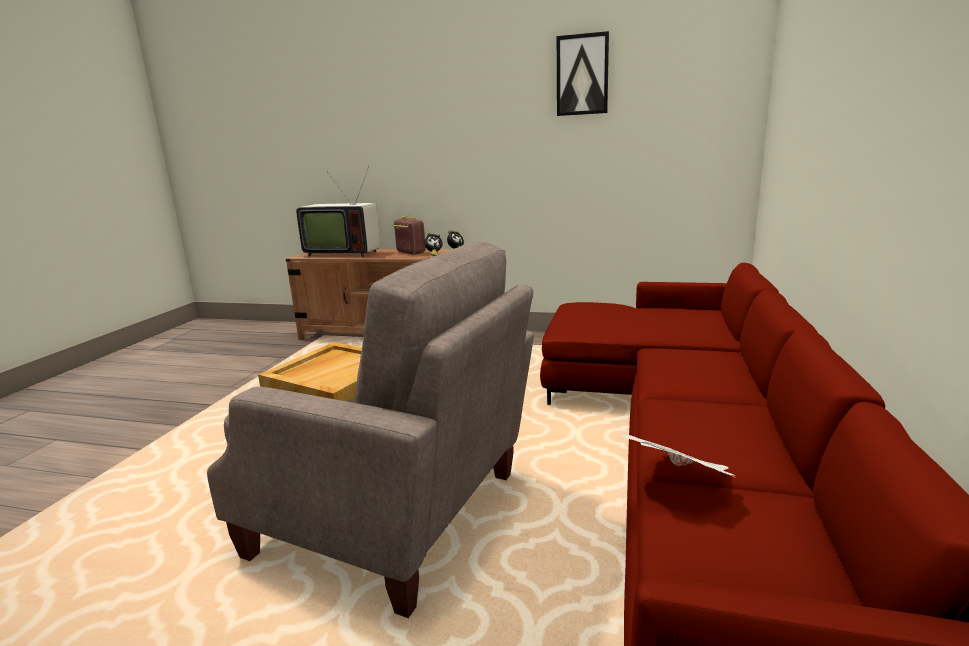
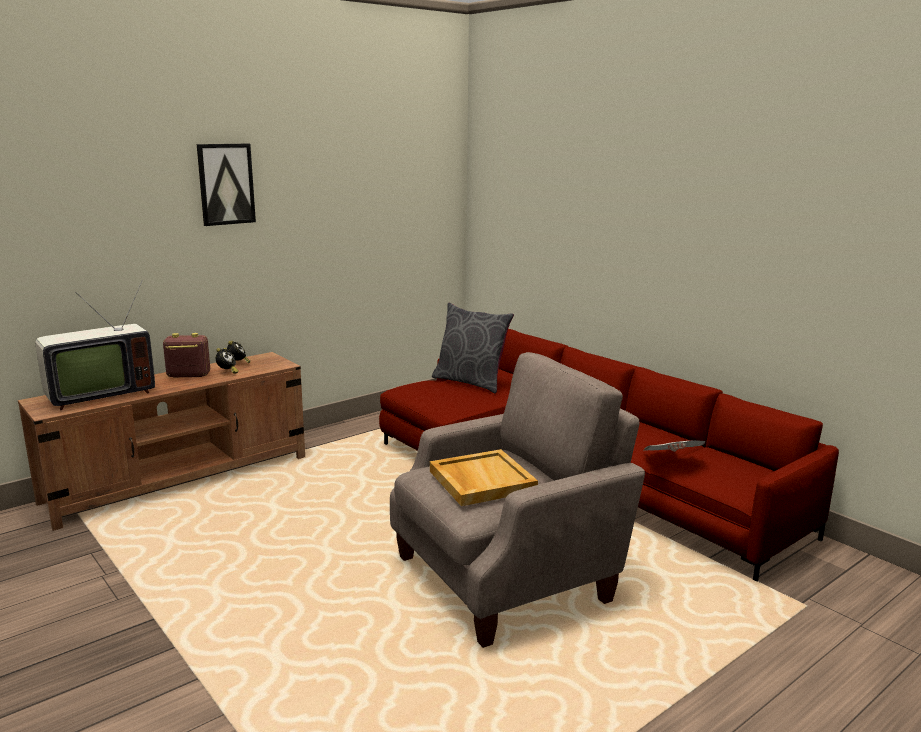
camera: 55 degrees left, 0 degrees up
(582, 75) = (339, 174): picture -> picture (226, 184)
(649, 313) = (470, 382): none -> grey pillow

